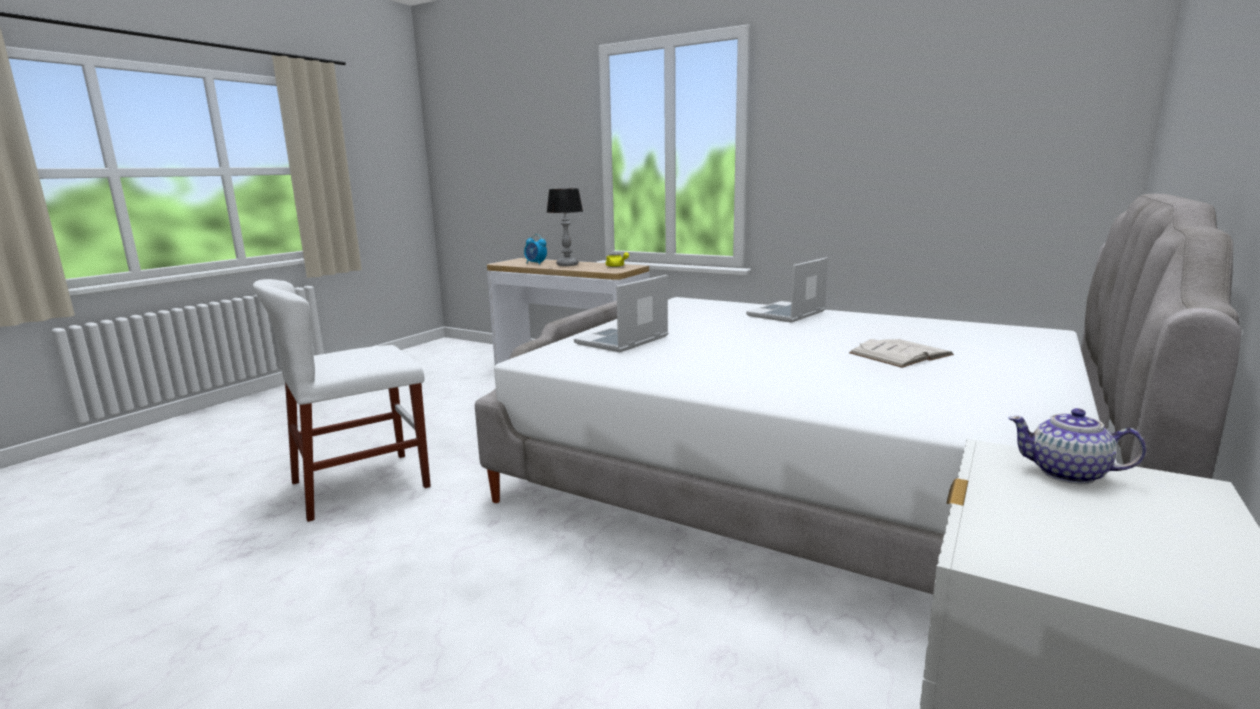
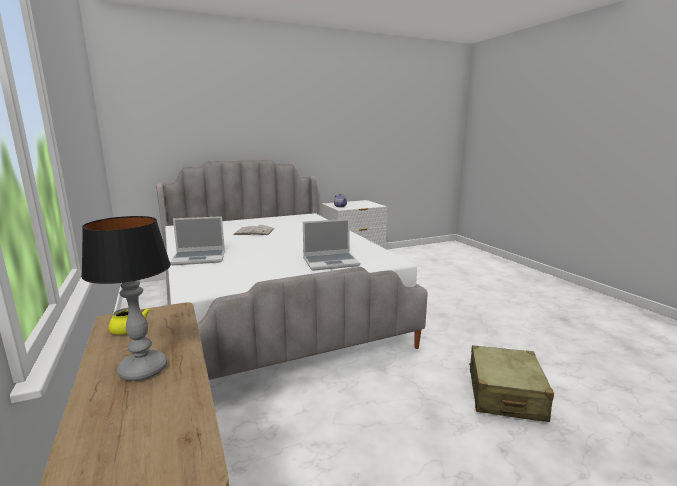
camera: 145 degrees left, 0 degrees up
(361, 484) = (505, 394): white chair -> beige suitcase
(536, 263) = (151, 415): alarm clock -> none

